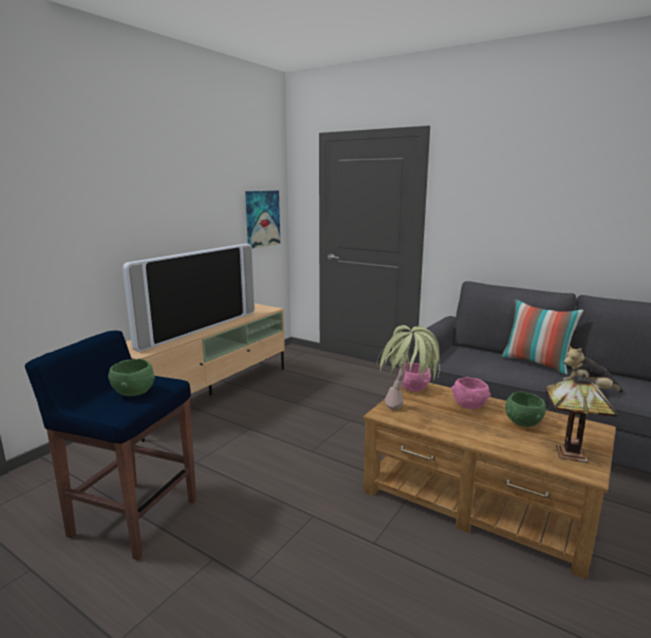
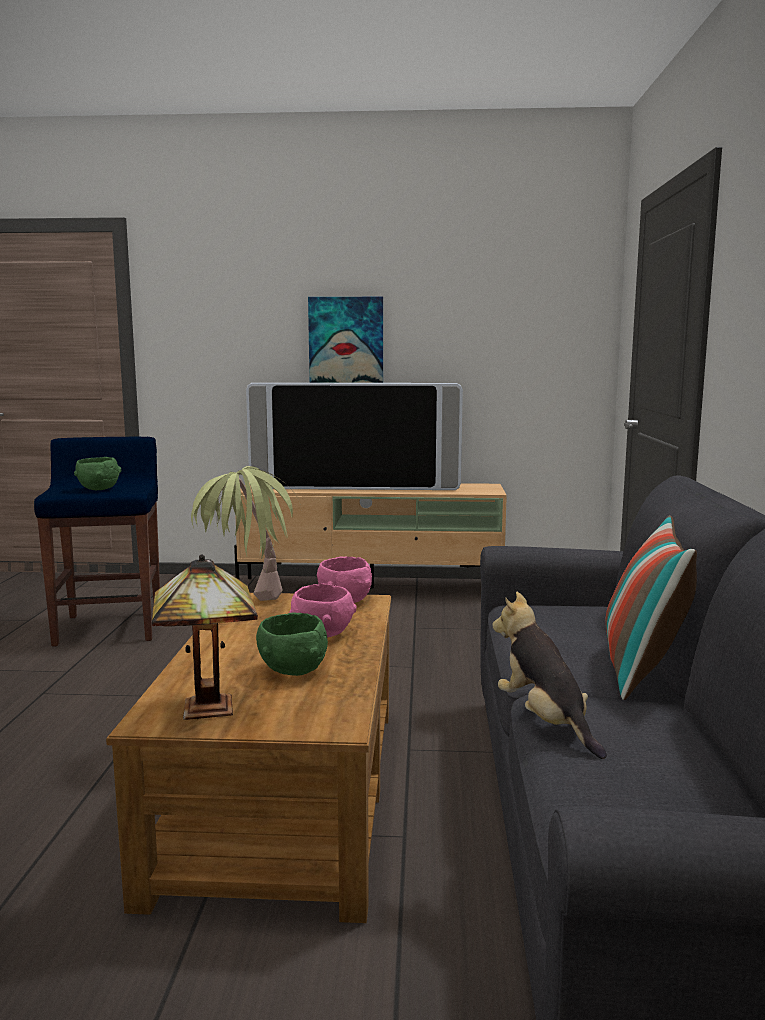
camera: 60 degrees right, 5 degrees down
(262, 218) = (545, 353): picture -> picture (346, 342)

